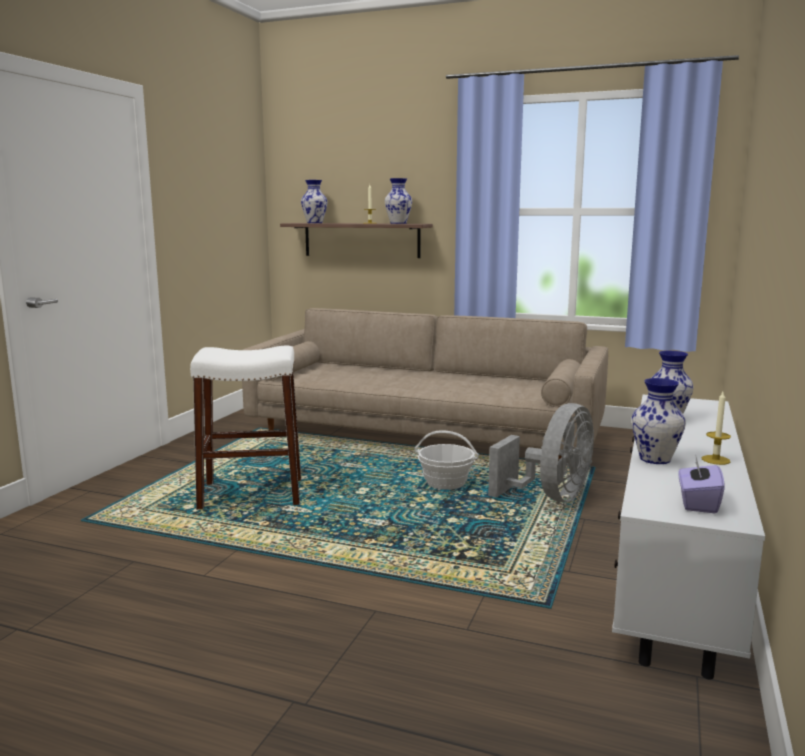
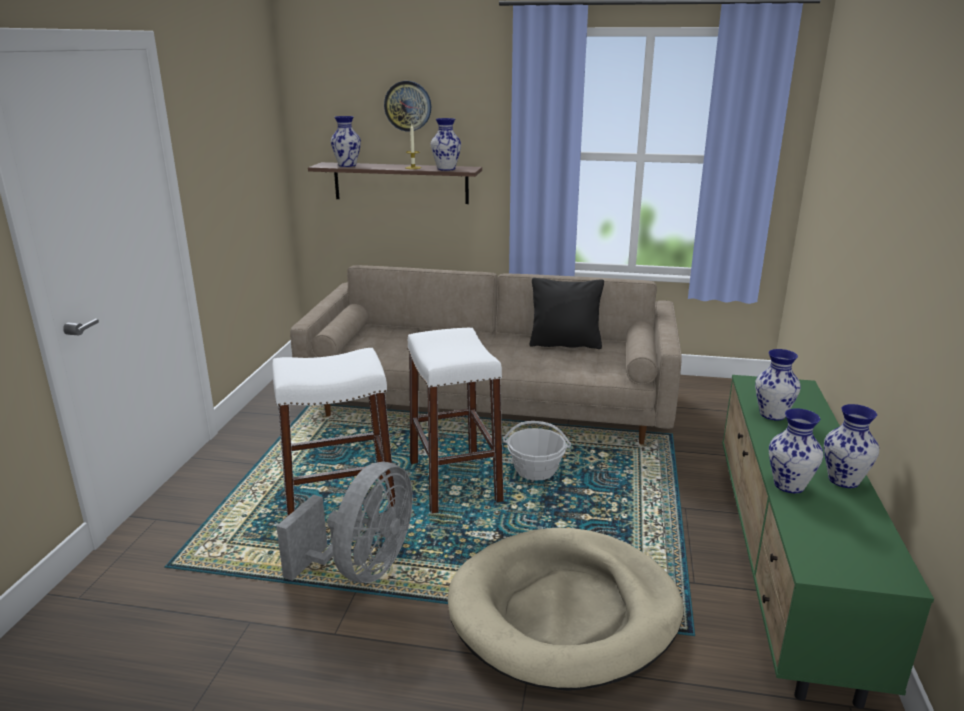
camera: 10 degrees left, 10 degrees up
(365, 485) = (454, 481): none -> white stool
(369, 171) = (408, 106): none -> wall clock
(426, 579) = (564, 611): none -> beige dog bed
(496, 380) = (565, 344): none -> black pillow
(551, 497) = (644, 480): grey fan -> grey fan (362, 568)
(673, 565) = (785, 563): white tv stand -> green tv stand
(697, 503) = (856, 554): purple tissue box -> none
(715, 460) = (843, 481): candle -> vase

